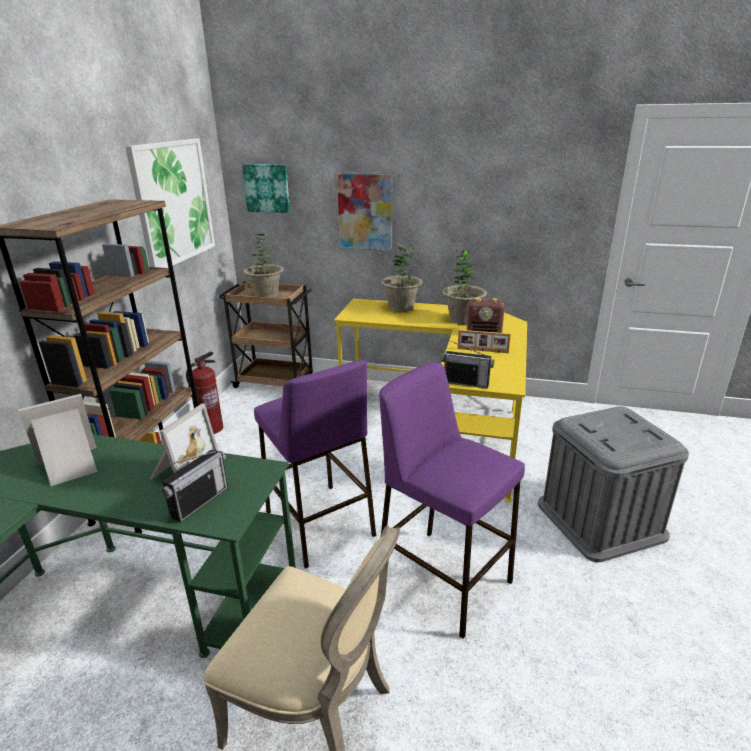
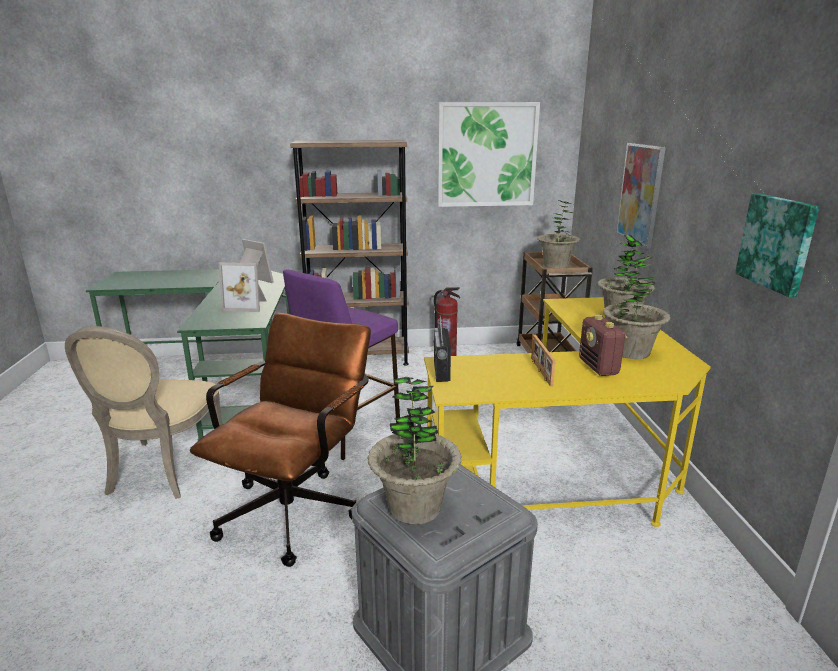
camera: 70 degrees right, 5 degrees down
(199, 502) = (216, 315): radio -> none
(267, 188) = (594, 157): picture -> picture (777, 243)
(443, 579) = (296, 507): purple stool -> brown office chair
(623, 441) = (415, 507): none -> potted plant

